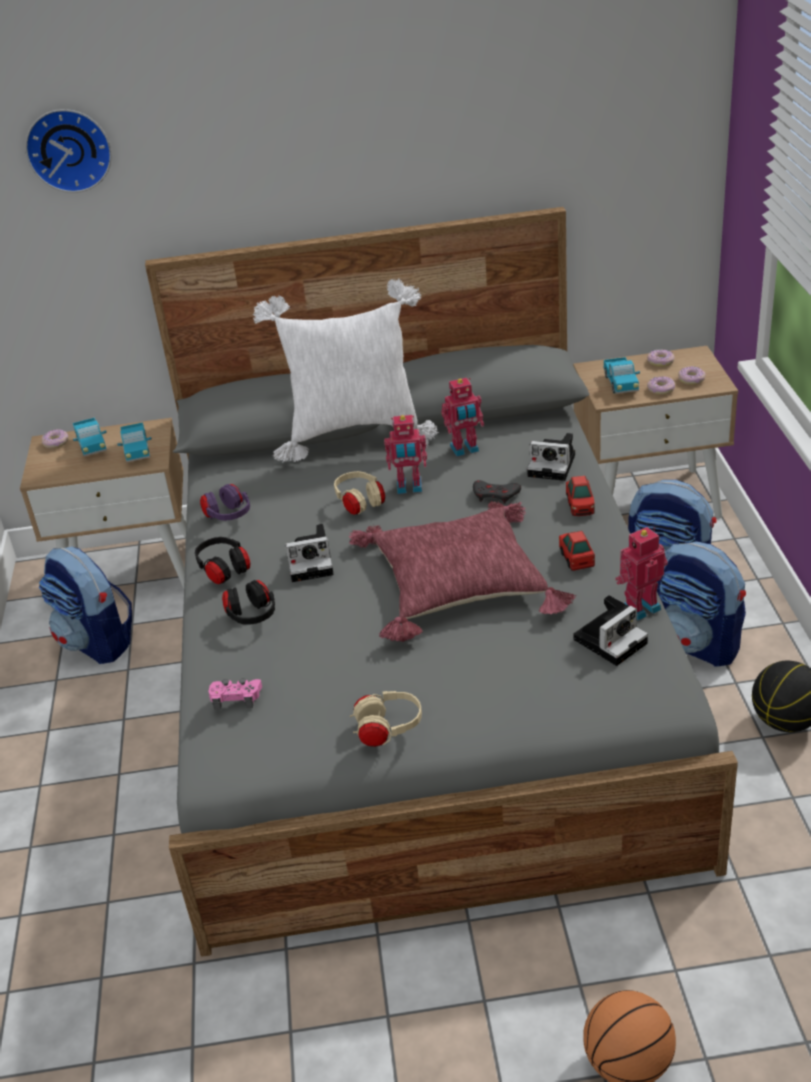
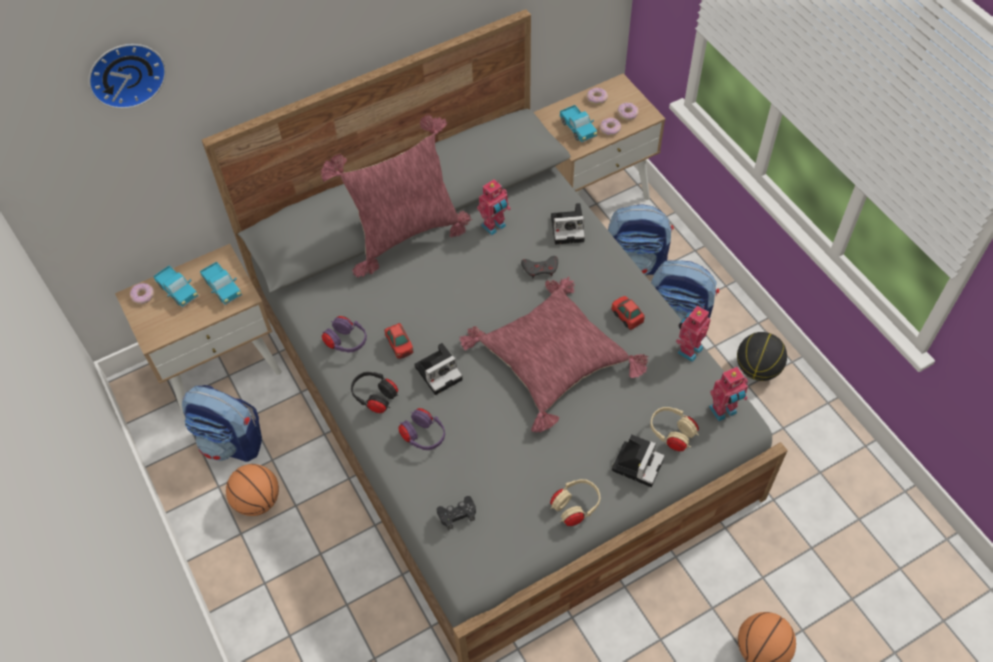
camera: 25 degrees left, 20 degrees up
(86, 703) = (257, 500): none -> basketball
(236, 697) = (457, 514): pink game controller -> black game controller
(252, 617) = (423, 436): black headphones -> purple headphones
(355, 443) = (404, 239): white pillow -> red pillow
(360, 503) = (444, 303): beige headphones -> beige headphones (672, 434)
(409, 488) = (472, 277): toy robot -> toy robot (723, 411)
(580, 506) = (606, 264): toy car -> toy car (399, 345)
(611, 639) = (683, 384): camera -> camera (637, 463)

